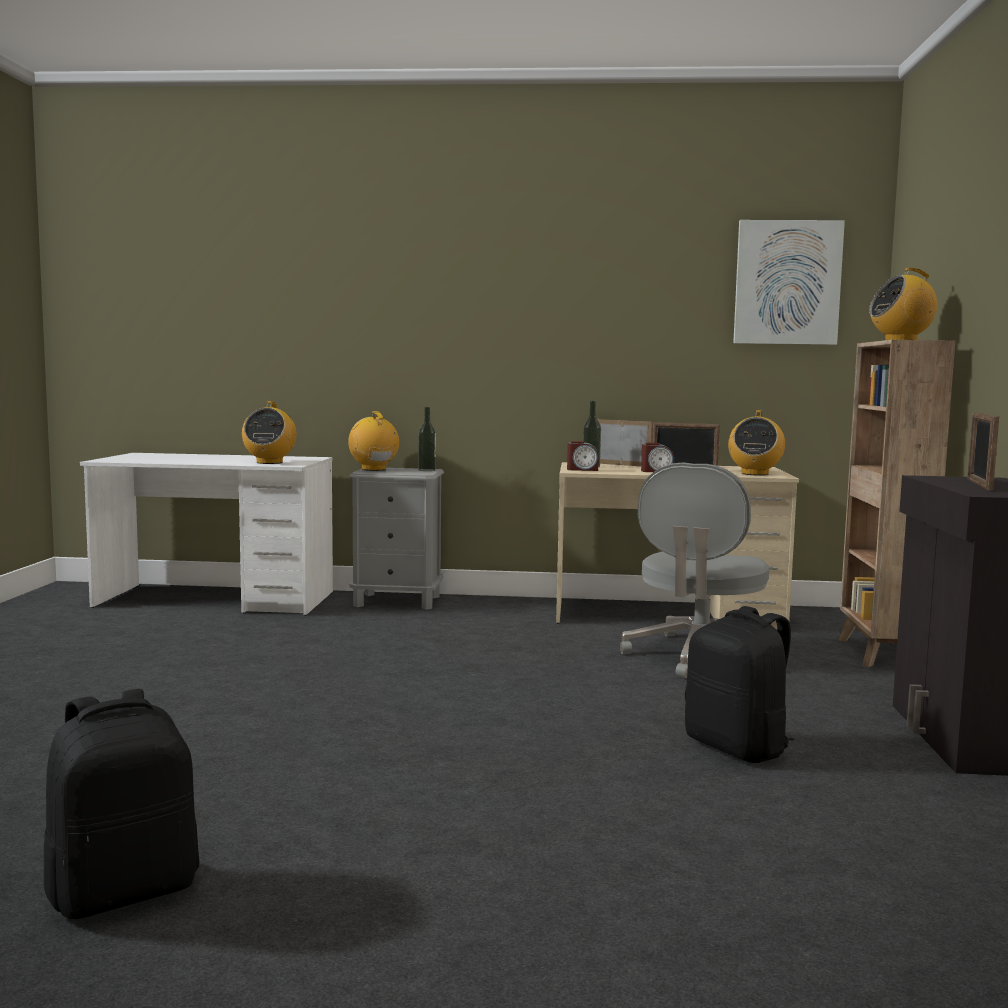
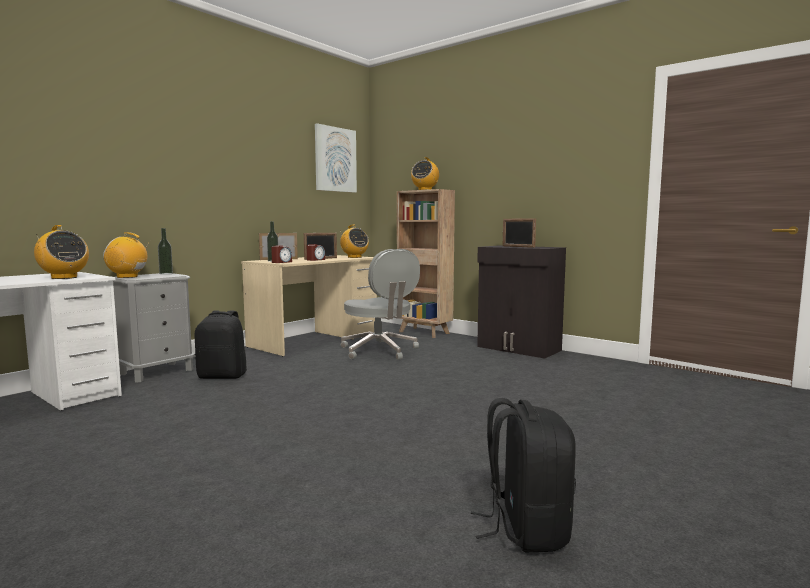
camera: 55 degrees left, 0 degrees up
(738, 748) = (489, 373): black backpack -> black backpack (223, 376)

